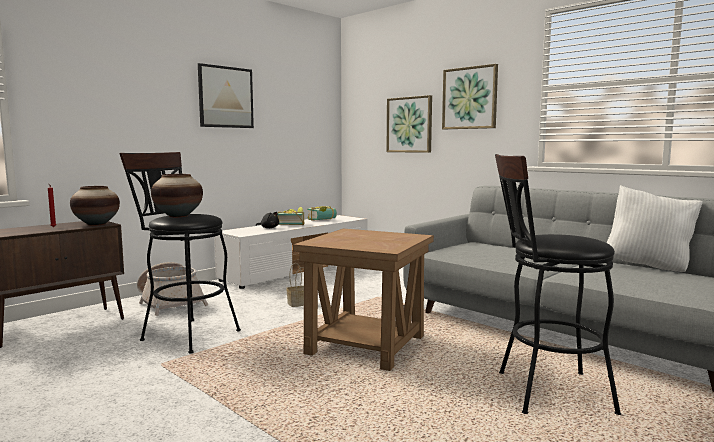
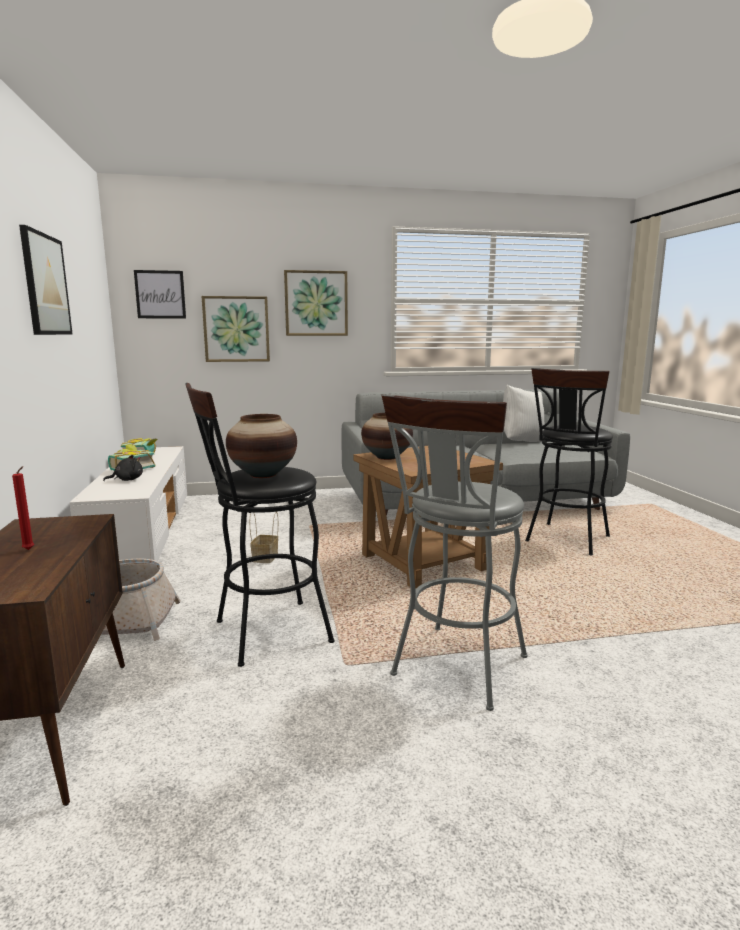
camera: 55 degrees left, 5 degrees up
(96, 224) = (74, 524): vase -> vase (387, 457)
(177, 399) = (455, 671): none -> grey stool
(366, 100) = (160, 294): none -> picture

